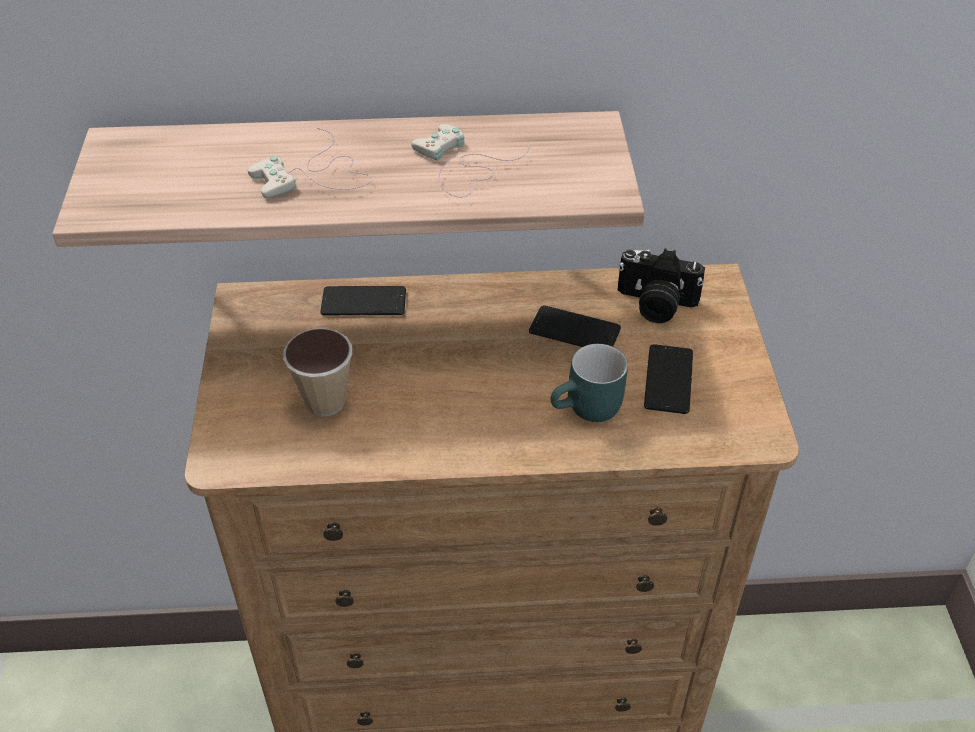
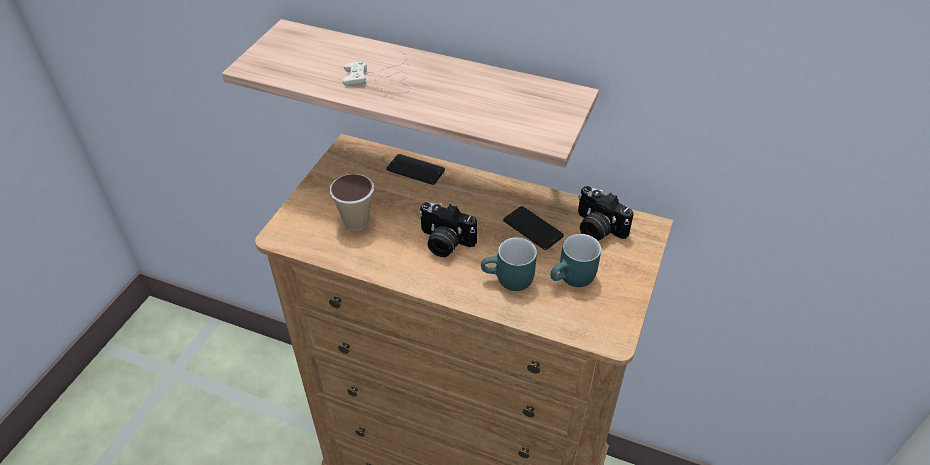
camera: 25 degrees right, 0 degrees up
(462, 166) = (471, 97): white game controller -> none
(470, 389) = (444, 243): none -> camera
(668, 379) = (574, 279): phone -> turquoise mug

